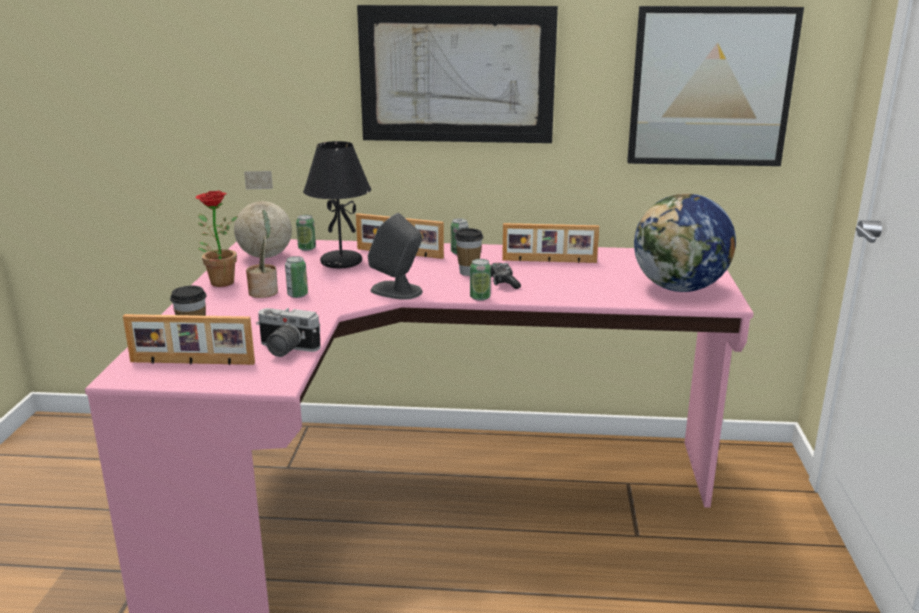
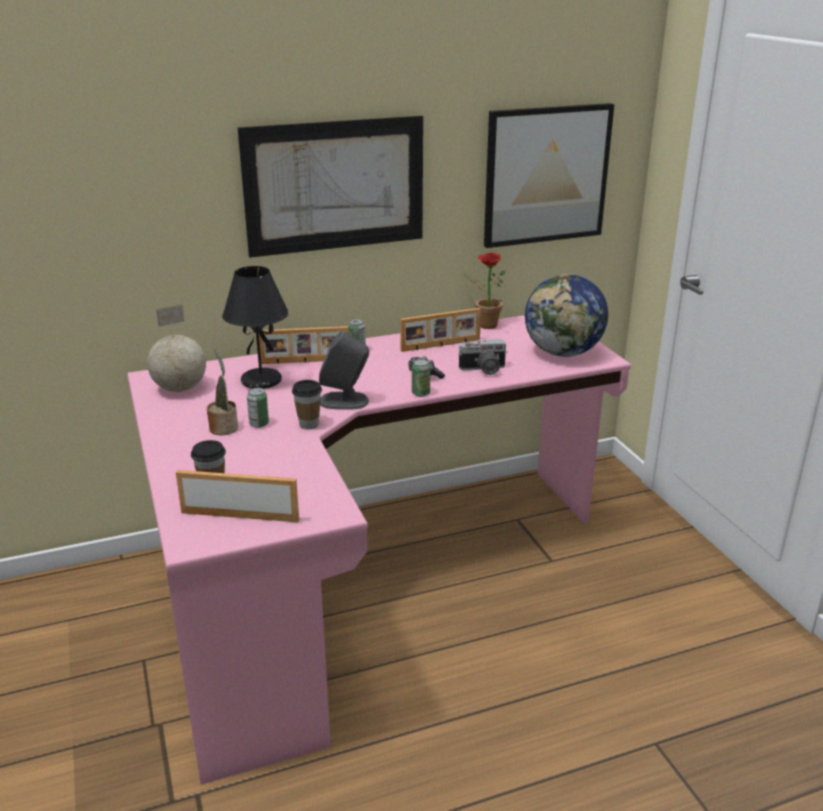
camera: 25 degrees left, 5 degrees up
(192, 363) = (240, 515): picture frame -> picture frame turned 150 degrees counterclockwise
(218, 281) = (165, 426): potted plant -> potted plant (483, 325)
(284, 350) = (310, 481): camera -> camera (483, 370)
(307, 248) = (211, 372): can -> none
(468, 272) = (386, 370): cup -> cup (309, 424)

